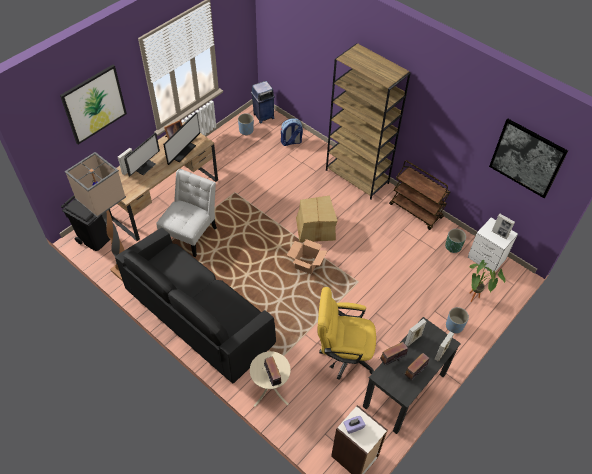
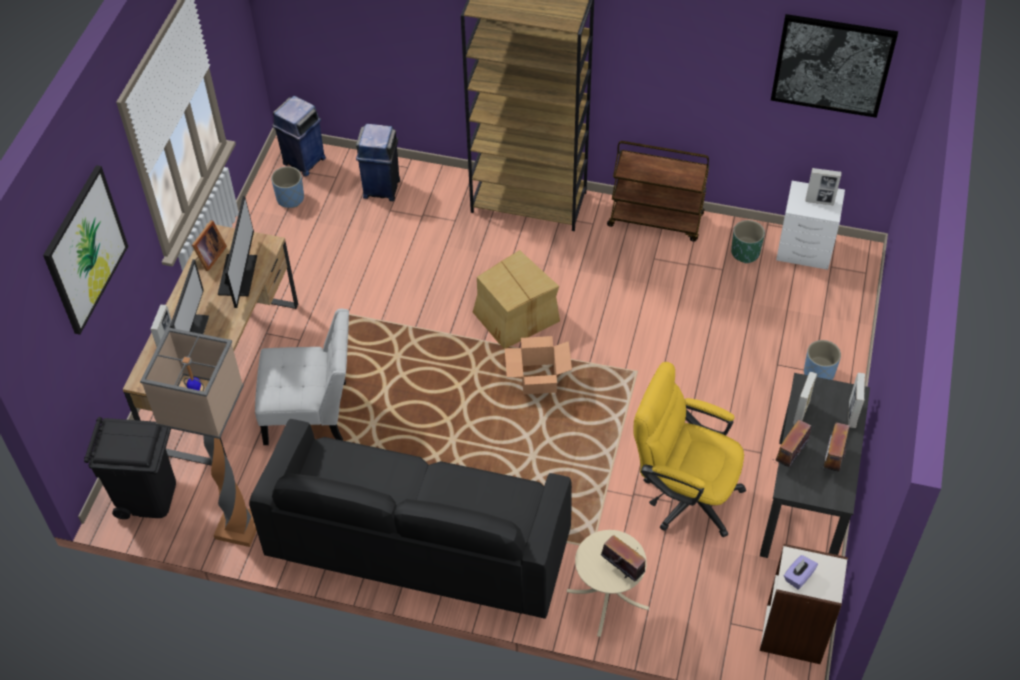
camera: 25 degrees left, 0 degrees up
(191, 233) = (312, 413): white chair -> white chair turned 90 degrees clockwise
(291, 142) = (382, 188): backpack -> blue trash can
(343, 354) = (683, 494): yellow office chair -> yellow office chair turned 45 degrees clockwise
(474, 300) = (824, 321): potted plant -> none

